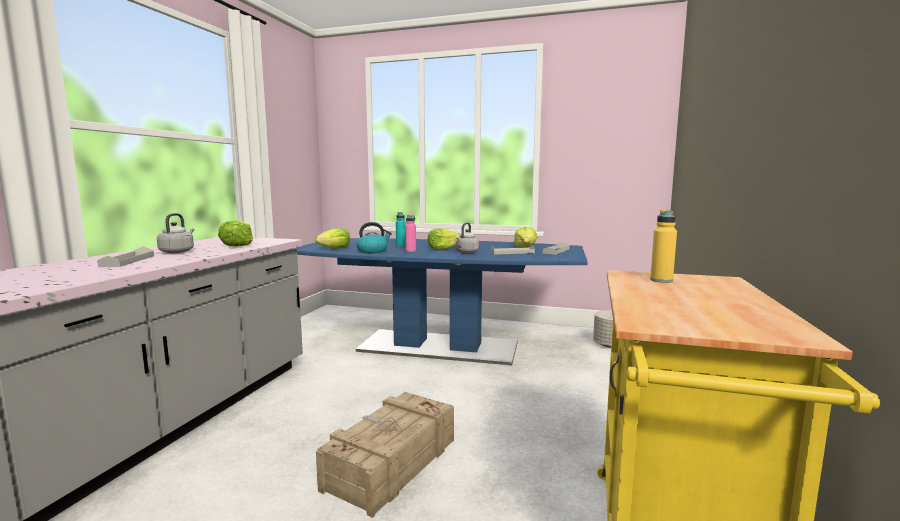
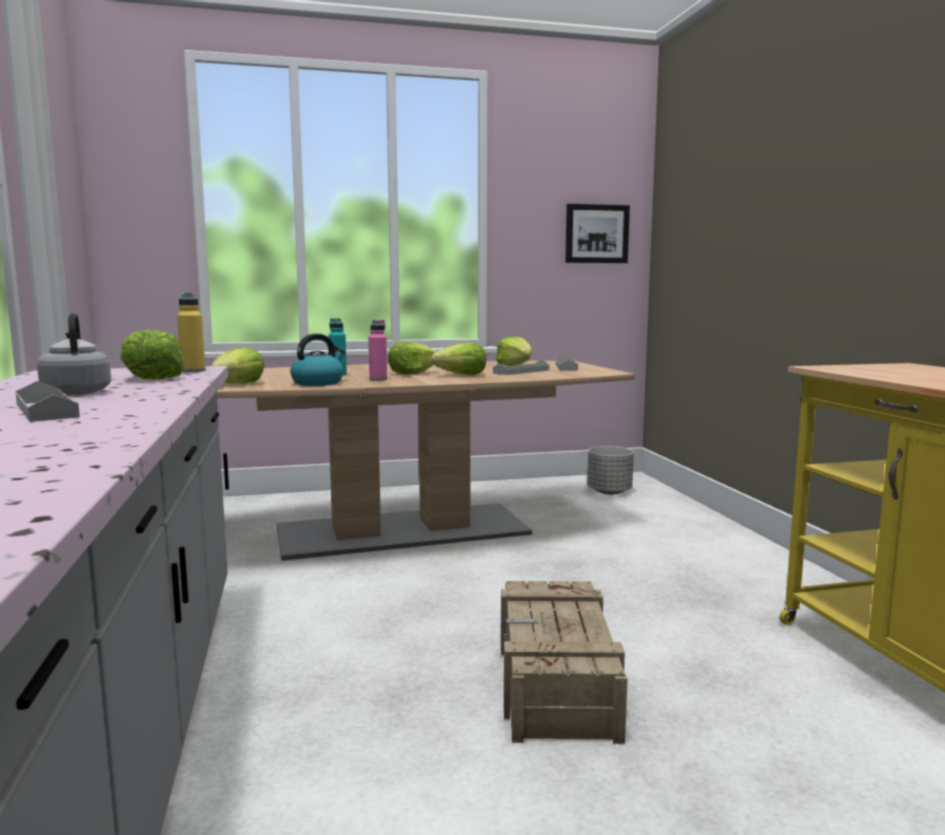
camera: 30 degrees left, 0 degrees up
(438, 346) = (401, 531): blue dining table -> brown dining table
(466, 252) = (462, 375): grey kettle -> lettuce
(625, 152) = (596, 234): none -> picture
(661, 280) = (872, 369): yellow bottle -> yellow bottle (193, 371)

